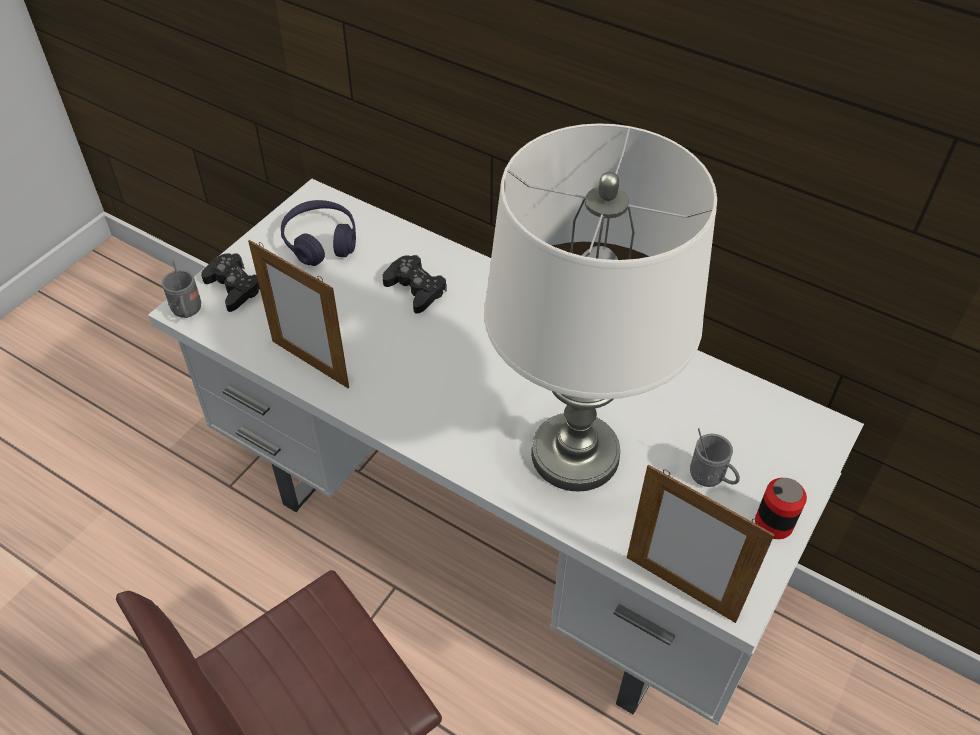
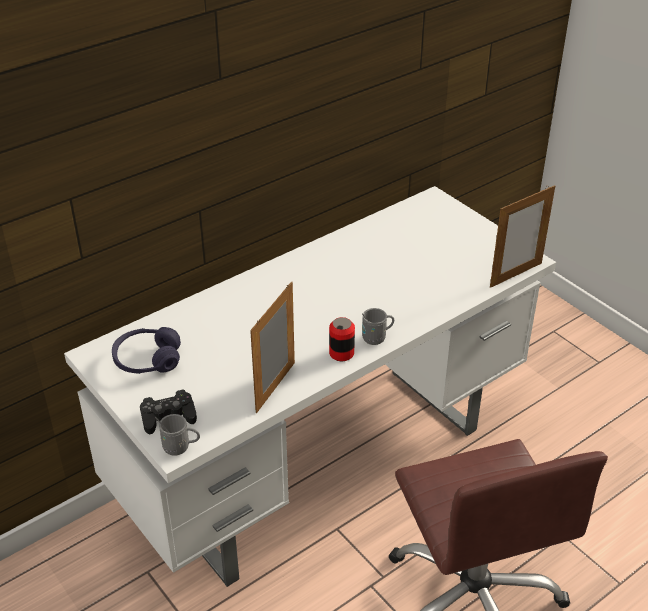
camera: 70 degrees left, 10 degrees down
(310, 363) = (275, 387): picture frame -> picture frame turned 150 degrees clockwise
(415, 289) = (232, 322): black game controller -> none
(575, 454) = (411, 287): white table lamp -> none
(711, 478) = (449, 244): grey mug -> grey mug (377, 338)
(773, 523) = (486, 233): can -> can (341, 353)

